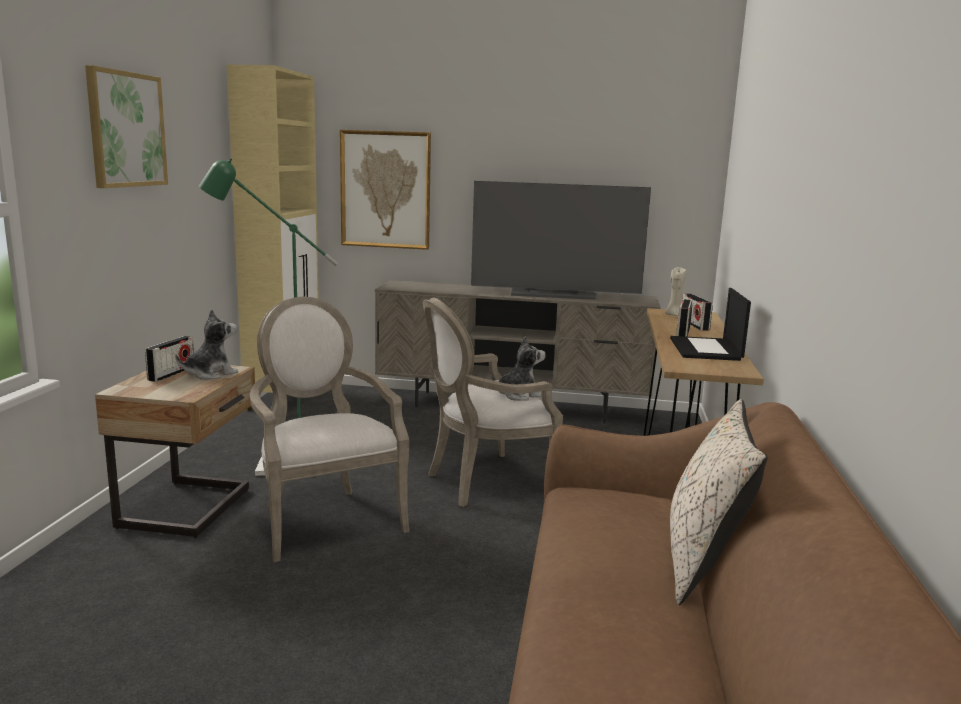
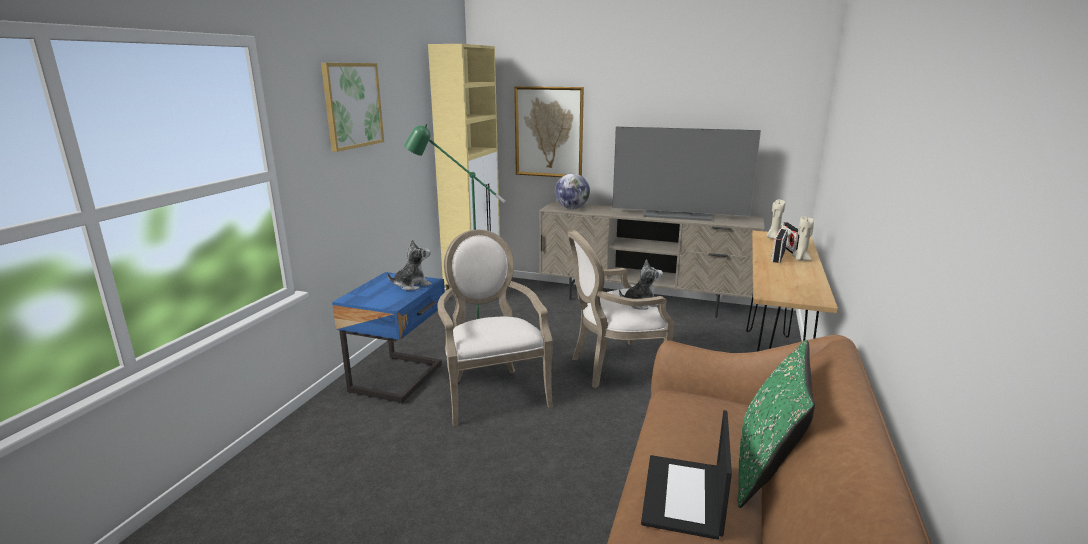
camera: 10 degrees right, 5 degrees up
(171, 373) = (385, 284): radio -> none
(189, 508) = (399, 379): beige nightstand -> blue nightstand
(417, 287) = (572, 208): none -> globe
(704, 562) = (767, 469): beige pillow -> green pillow
(706, 349) = (794, 275): laptop -> laptop (684, 496)
(709, 334) = (800, 259): none -> beige candle

